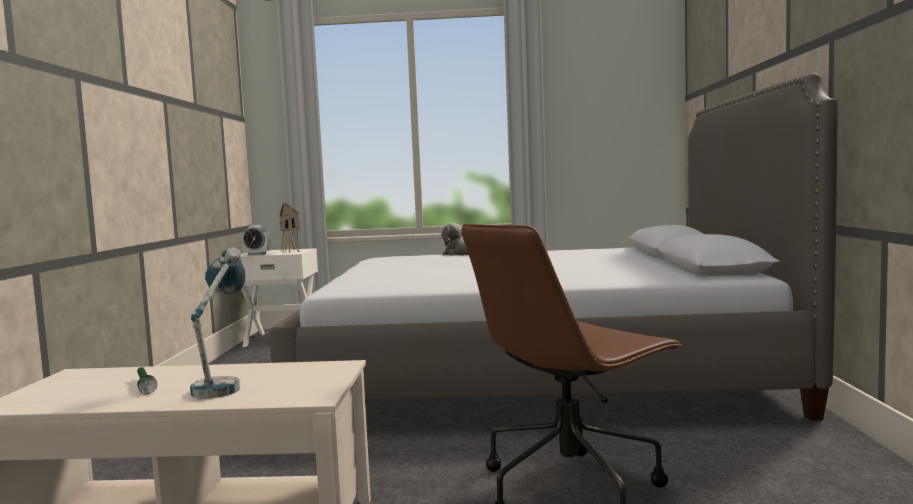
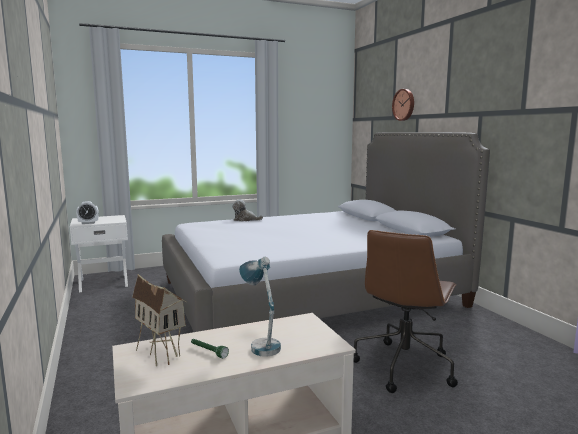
camera: 25 degrees left, 5 degrees up
(291, 251) = (111, 219): toy house -> toy house (161, 354)
(737, 53) = (404, 105): none -> wall clock

